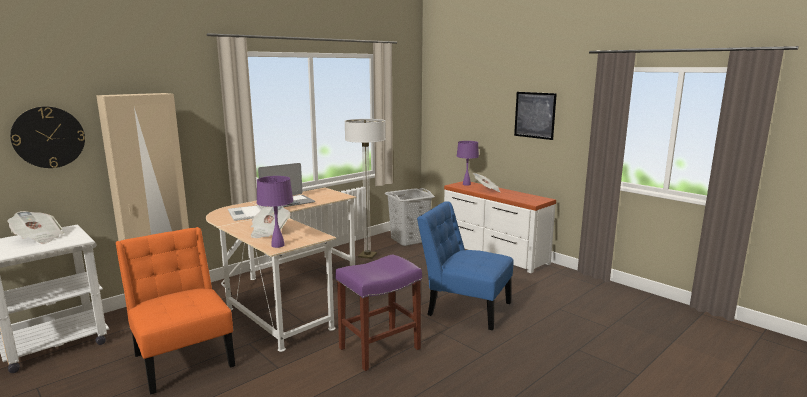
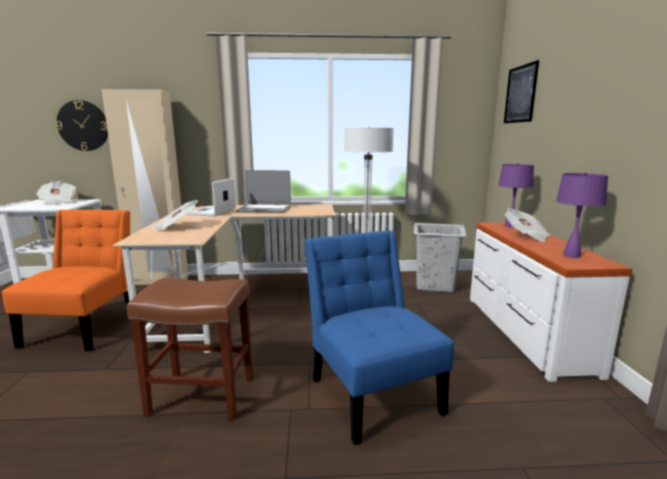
camera: 40 degrees right, 0 degrees up
(277, 245) = (143, 238): purple table lamp -> purple table lamp (571, 255)
(379, 349) = (200, 396): purple stool -> brown stool
(534, 115) = (620, 115): picture -> picture (520, 94)

